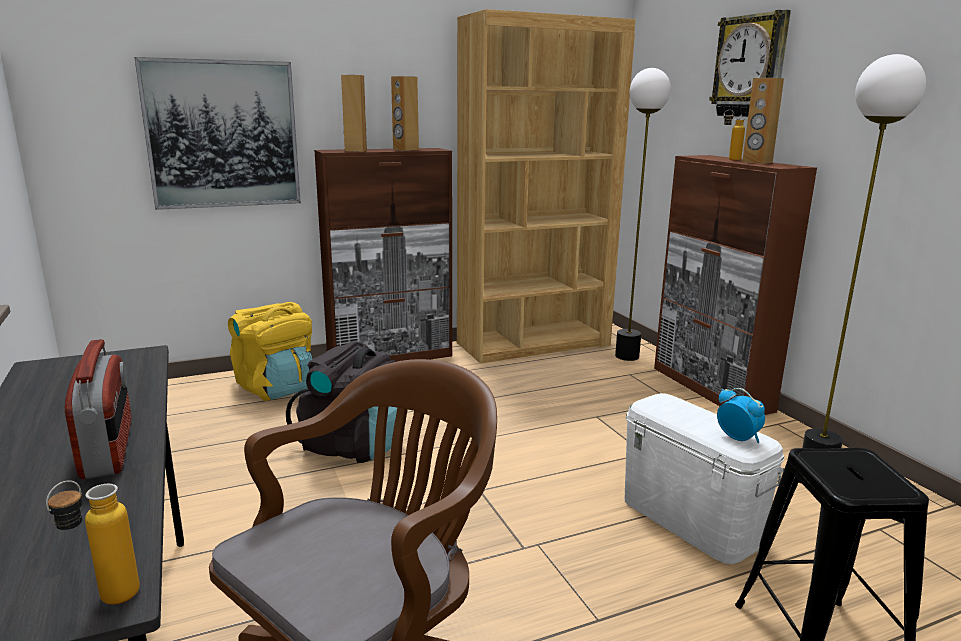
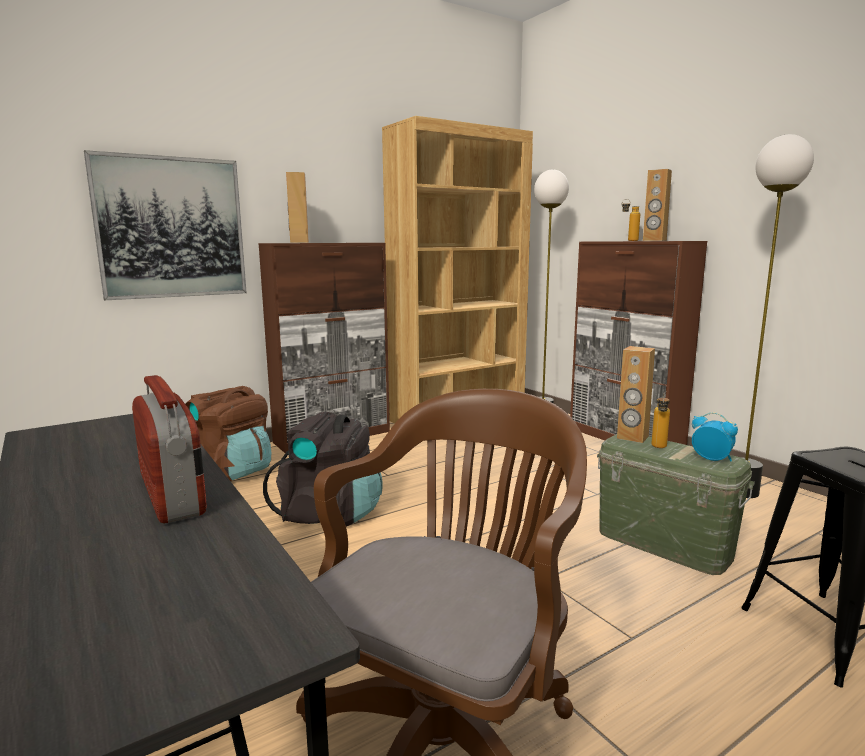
camera: 10 degrees left, 5 degrees down
(106, 603) = (285, 638): bottle -> bottle (659, 448)
(276, 388) = (232, 471): yellow backpack -> brown backpack
(405, 149) = (343, 242): brown speaker -> brown speaker (632, 437)
(690, 520) = (664, 543): white storage box -> green storage box
(750, 66) = (637, 165): wall clock -> none

